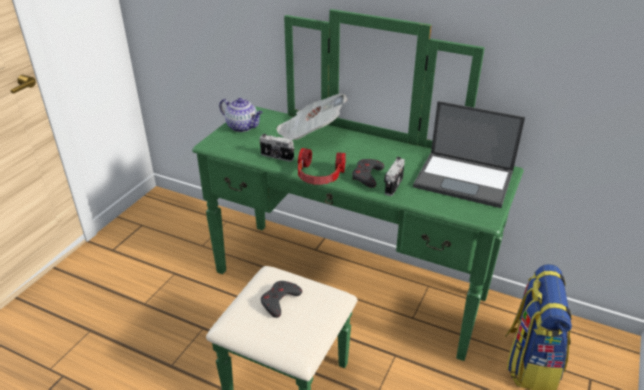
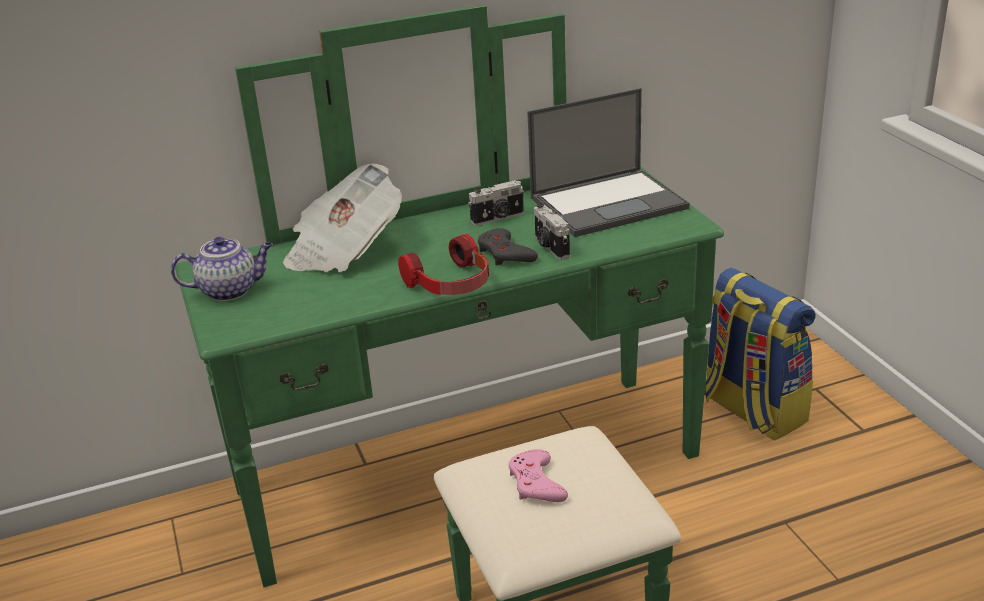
camera: 45 degrees left, 5 degrees down
(276, 157) = (354, 295): camera -> camera (498, 218)
(279, 301) = (536, 483): grey game controller -> pink game controller

